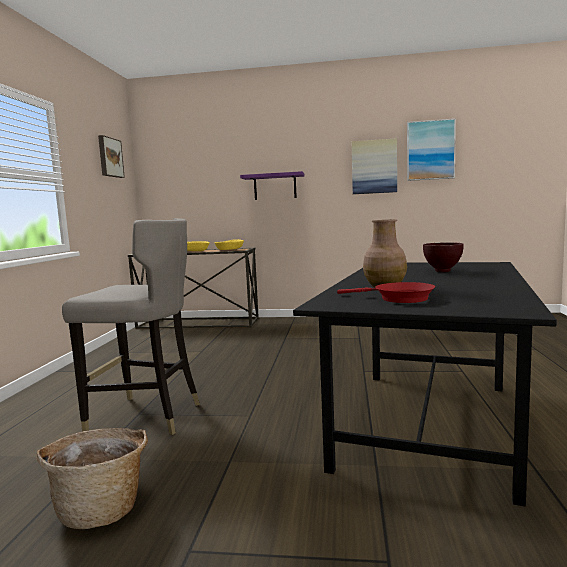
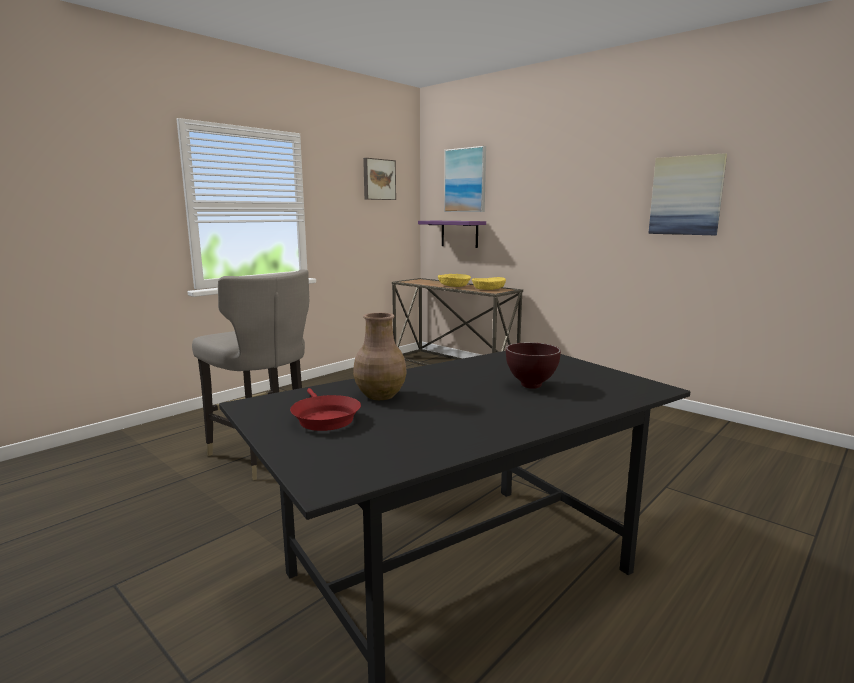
camera: 35 degrees right, 5 degrees up
(102, 508) = (129, 522): basket -> none
(275, 187) = (553, 216): purple shelf -> purple shelf (459, 234)
(430, 150) = (783, 172): picture -> picture (465, 180)

